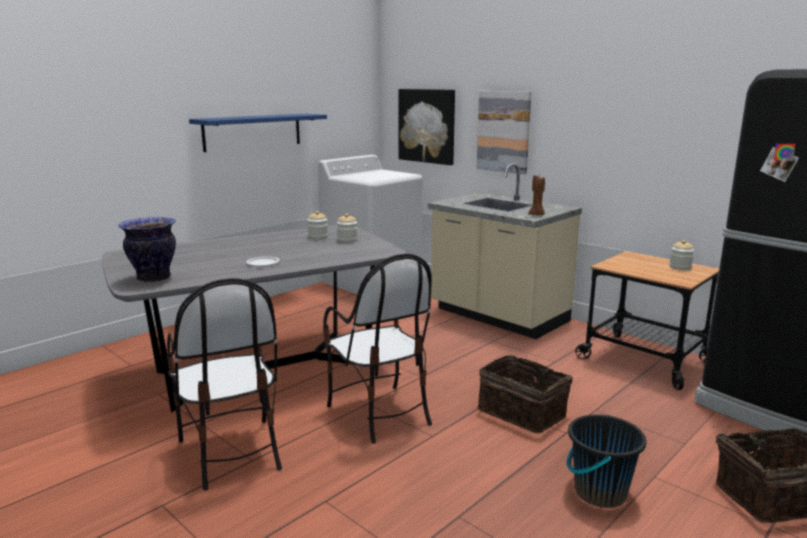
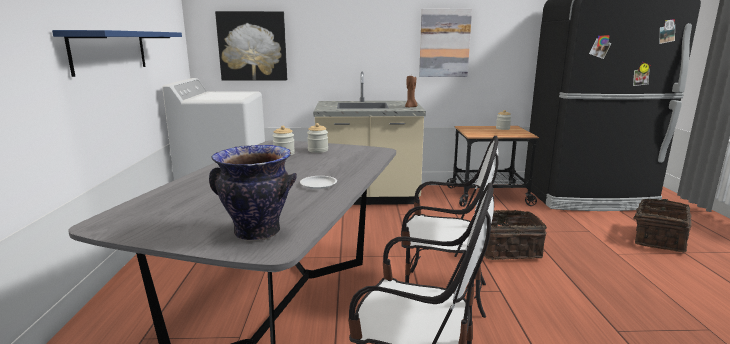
camera: 45 degrees left, 0 degrees up
(504, 131) = (339, 47): picture -> picture (444, 43)
(599, 492) = (622, 274): black bucket -> none

